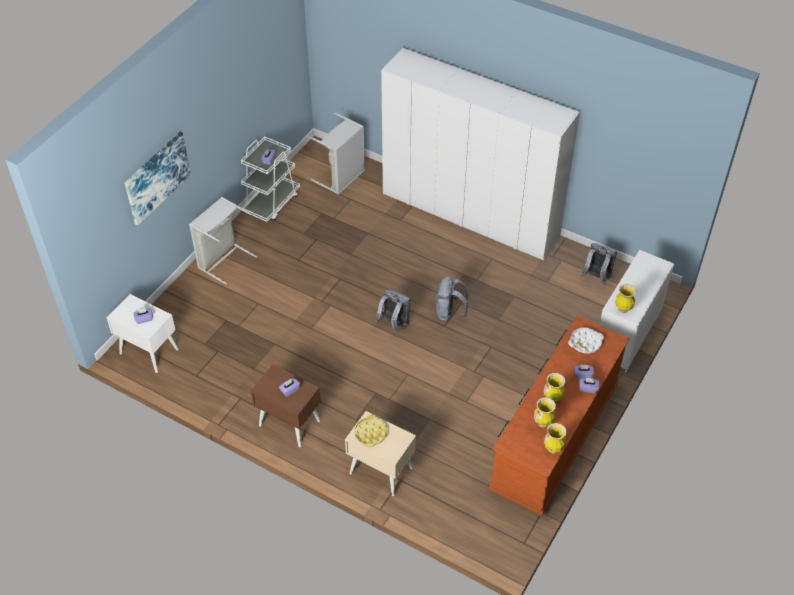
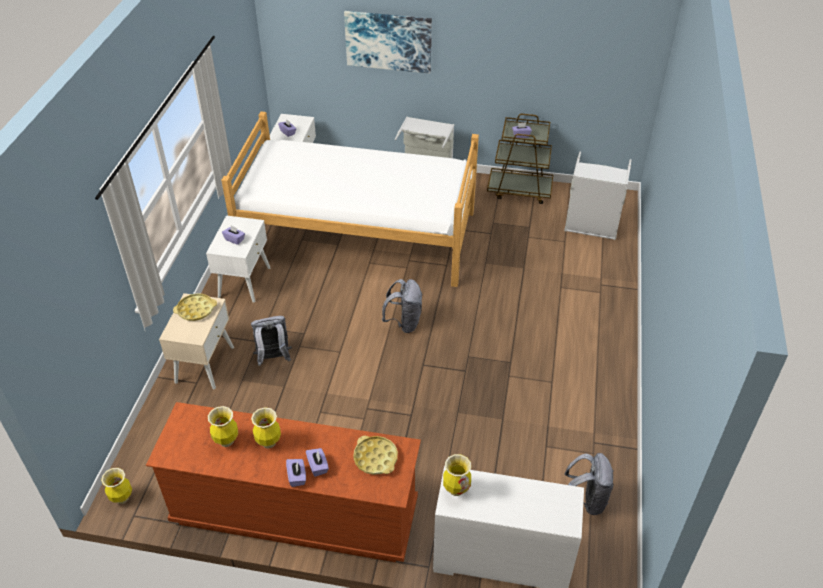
camera: 70 degrees right, 5 degrees down
(268, 326) = (358, 234): none -> bed
(272, 203) = (519, 190): white cart -> brown cart
(289, 423) = (244, 281): brown nightstand -> white nightstand
(450, 313) = (444, 365): grey backpack -> grey backpack (273, 358)
(470, 215) = (610, 345): white wardrobe -> none
(553, 449) = (188, 460): vase -> vase (122, 498)
(585, 342) = (375, 458): white tray -> yellow tray

